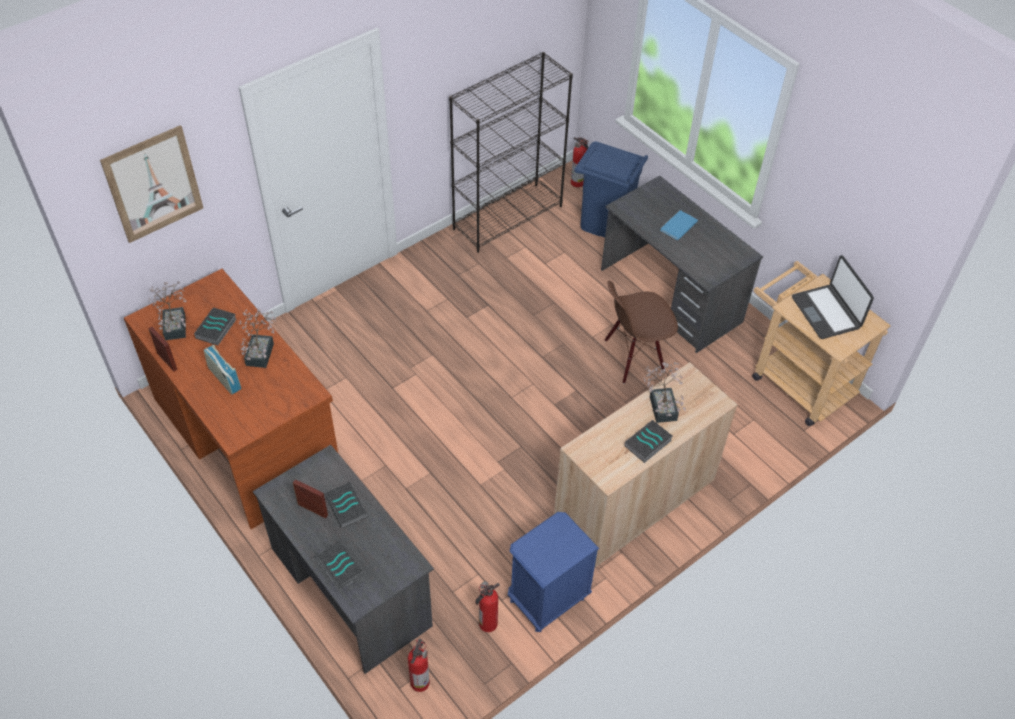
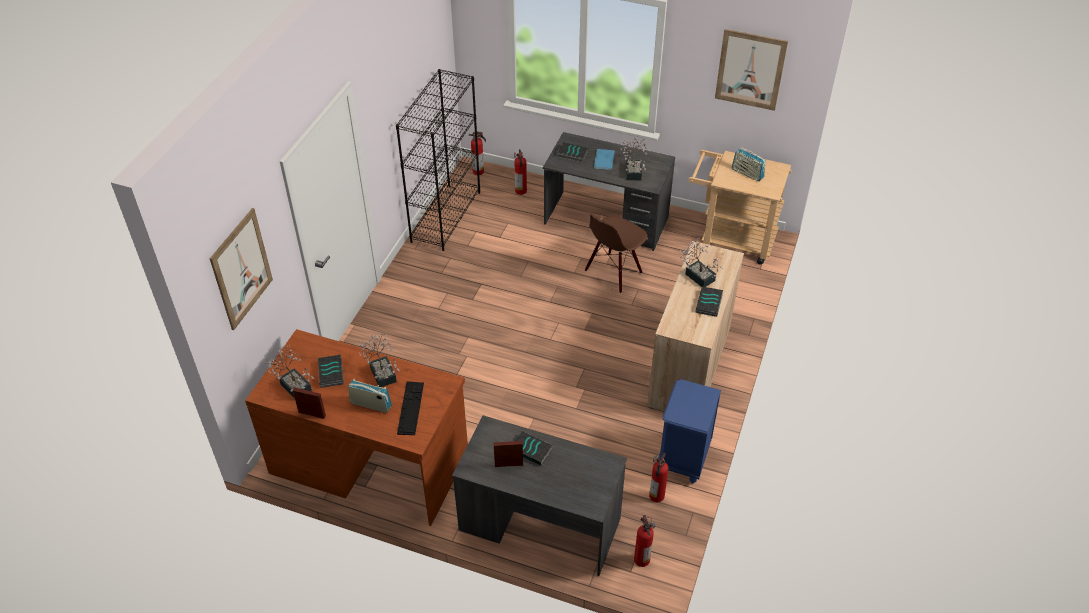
camera: 30 degrees left, 5 degrees down
(256, 401) = (410, 408): none -> keyboard
(339, 567) = (561, 491): book -> book (572, 154)
(604, 223) = (521, 191): blue trash can -> fire extinguisher
(701, 252) = (634, 171): none -> potted plant
(826, 312) = (747, 173): laptop -> radio
(871, 188) = (750, 70): none -> picture

